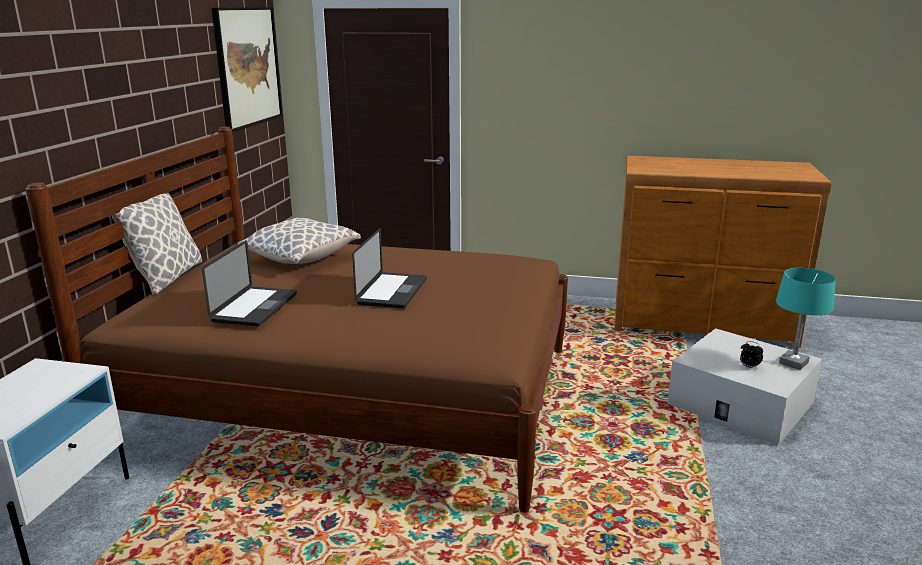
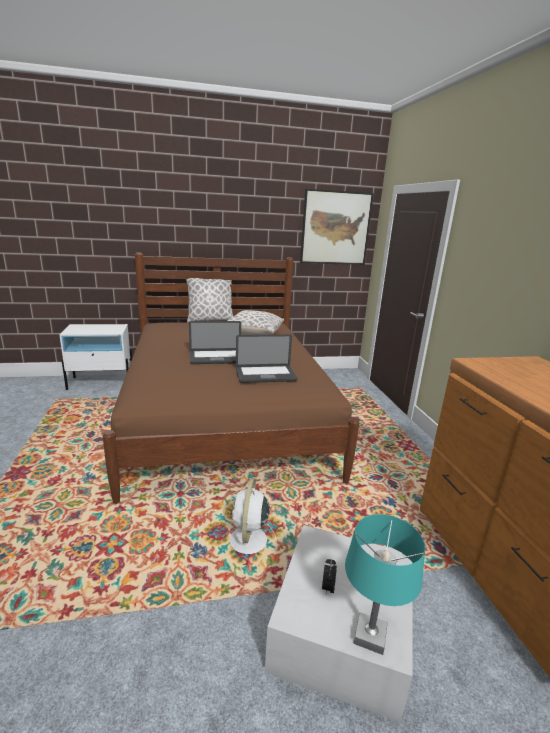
camera: 65 degrees right, 0 degrees up
(255, 308) = (175, 337): laptop -> laptop (265, 375)
(630, 426) = (248, 541): none -> white fan

